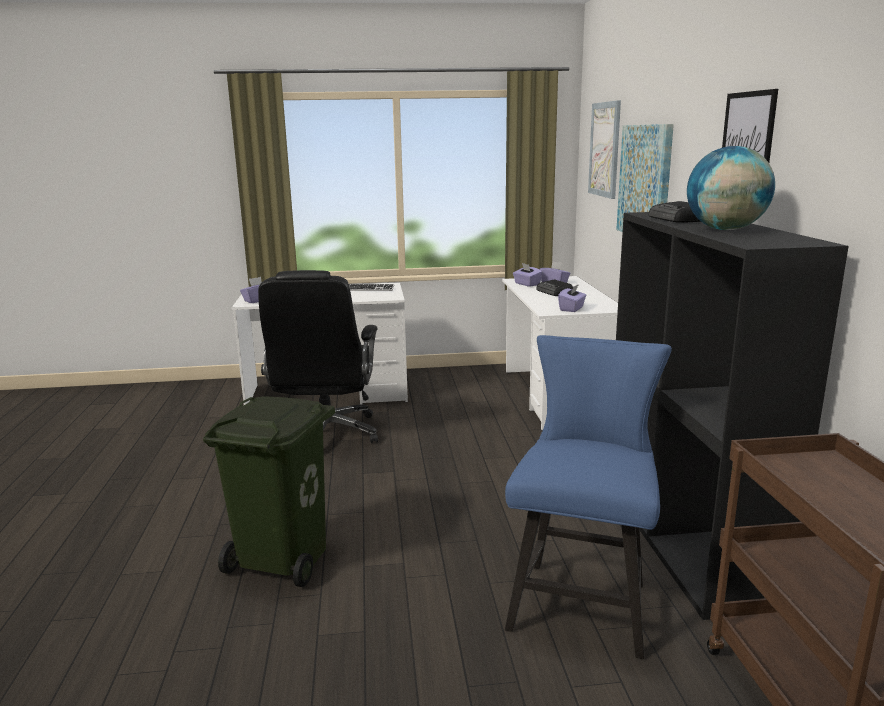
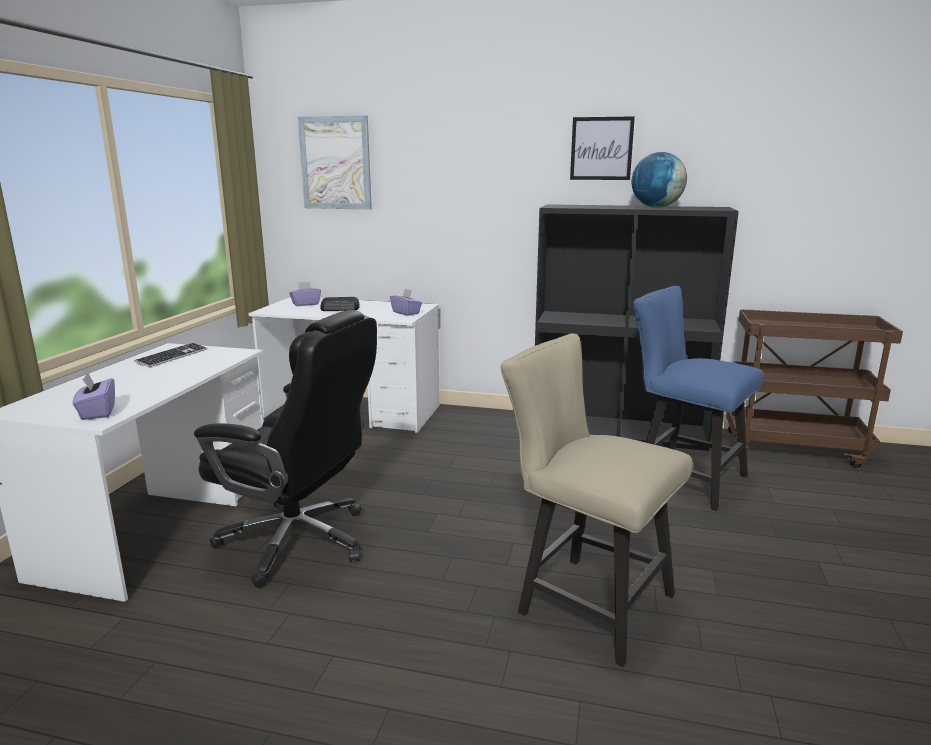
camera: 70 degrees left, 0 degrees up
(285, 558) = (585, 601): green trash can -> beige chair
(527, 284) = (292, 310): purple tissue box -> none
(645, 182) = (438, 189): picture -> none
(678, 219) = (596, 207): radio -> none

